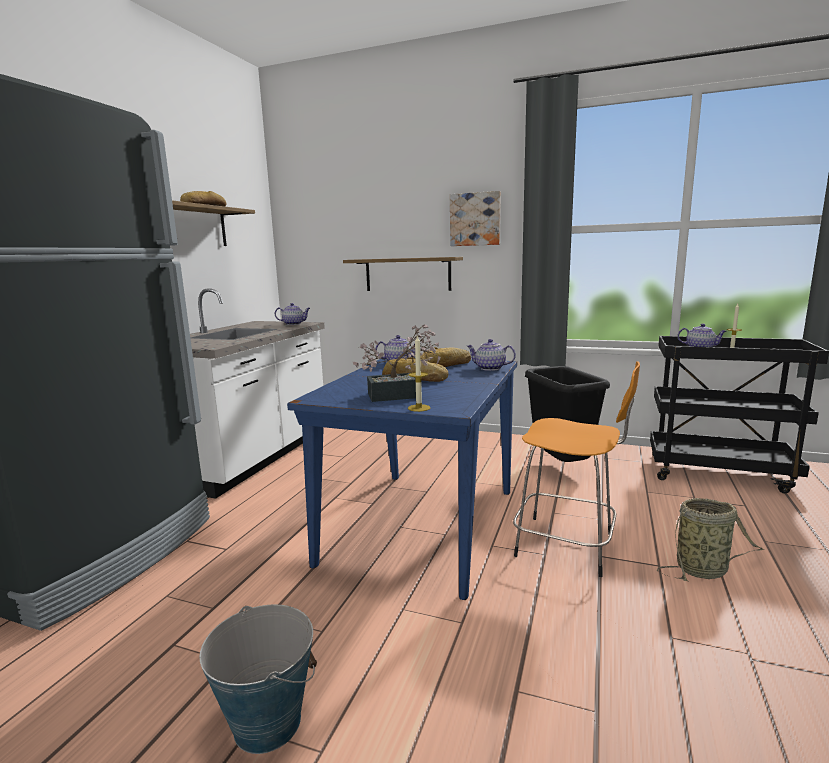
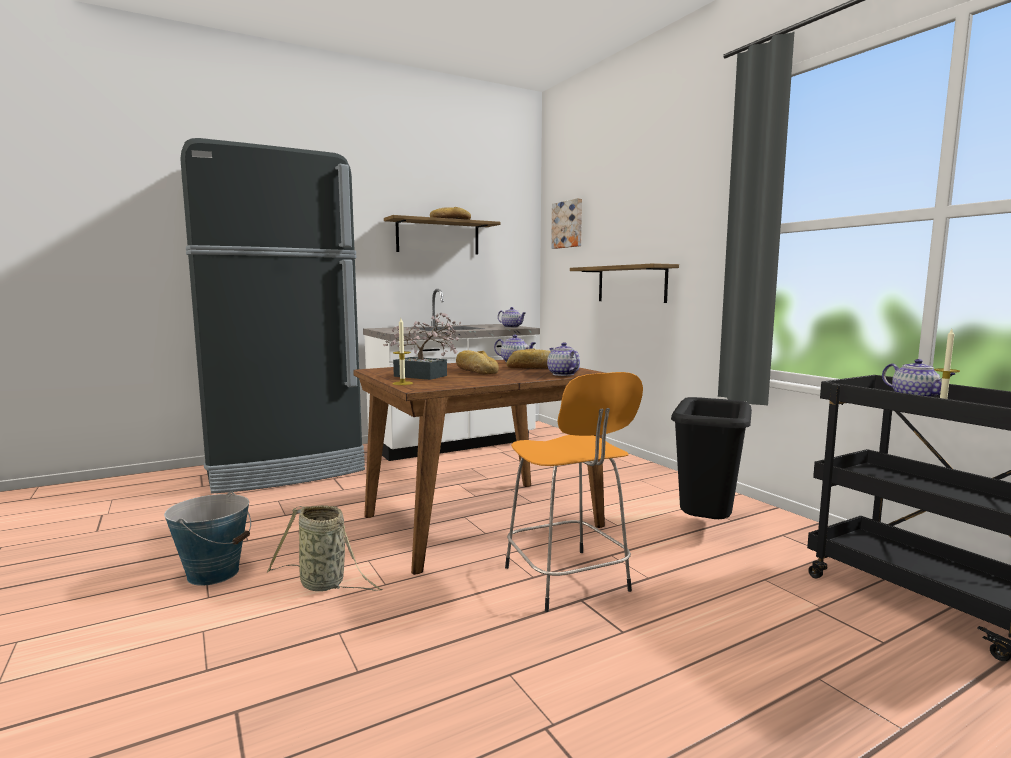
camera: 40 degrees right, 5 degrees down
(422, 525) = (480, 521): blue dining table -> brown dining table
(475, 219) = (692, 220): picture -> picture (568, 224)
(704, 570) = (665, 657): basket -> basket (325, 584)

